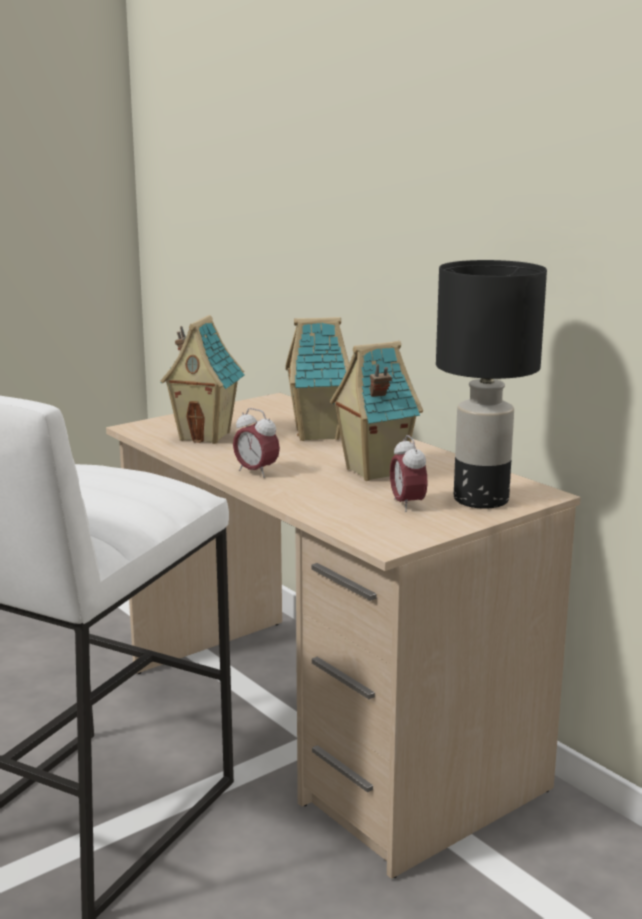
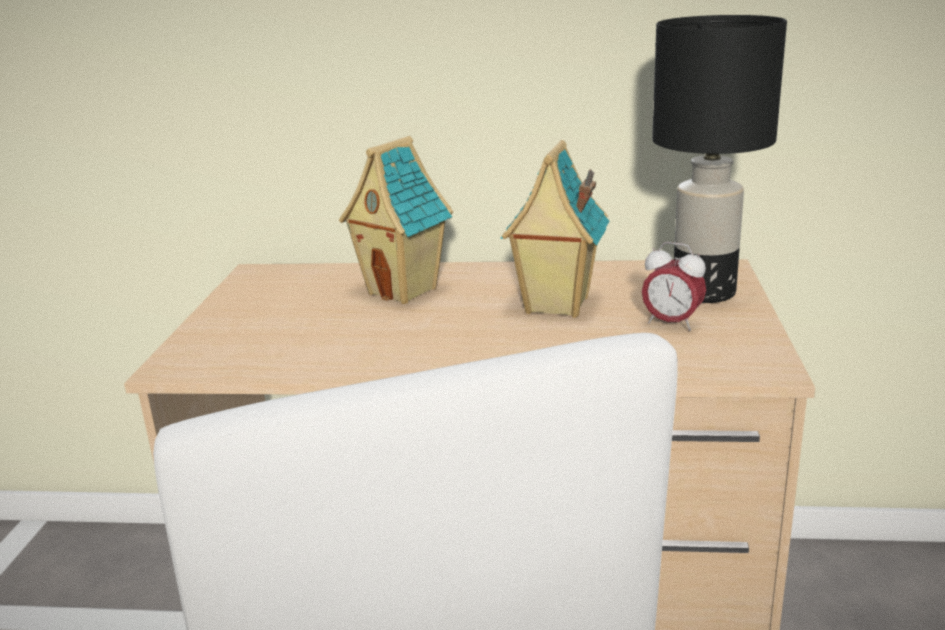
camera: 45 degrees left, 5 degrees up
(206, 436) = (289, 340): toy house -> none
(256, 472) = (456, 356): alarm clock -> none

